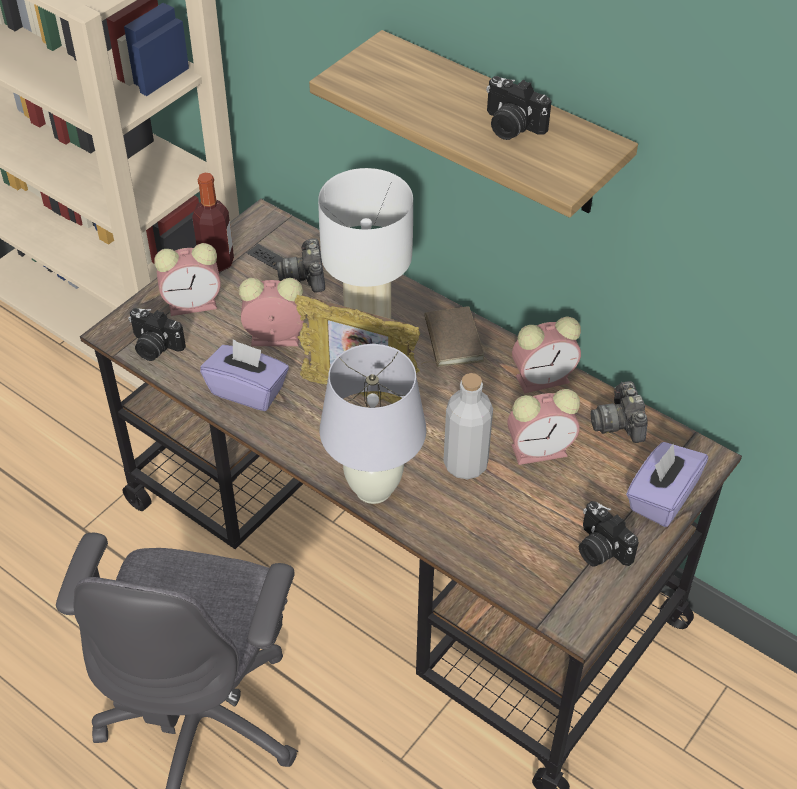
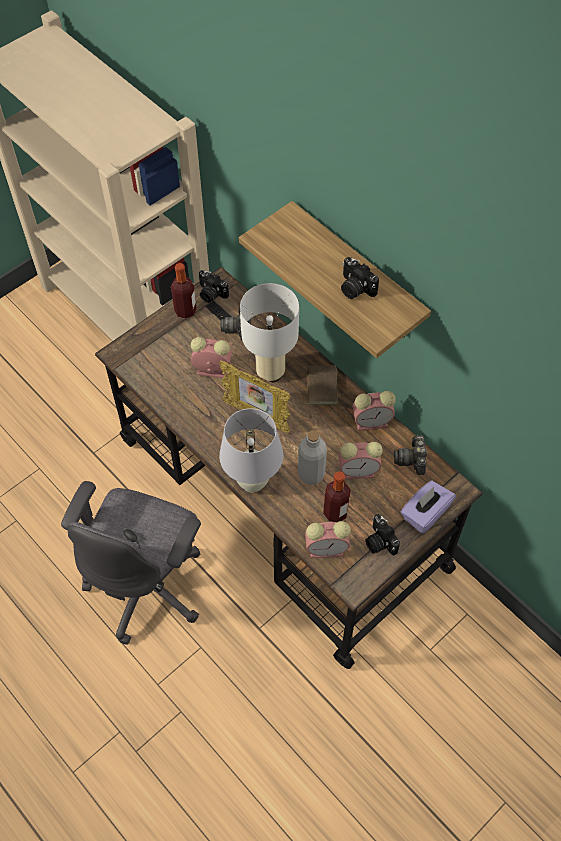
camera: 10 degrees right, 10 degrees up
(154, 347) = (138, 367): camera -> camera (211, 294)
(194, 303) = (167, 339): alarm clock -> alarm clock (327, 549)
(248, 390) = (189, 405): purple tissue box -> none
(518, 515) = (335, 512): none -> bottle

